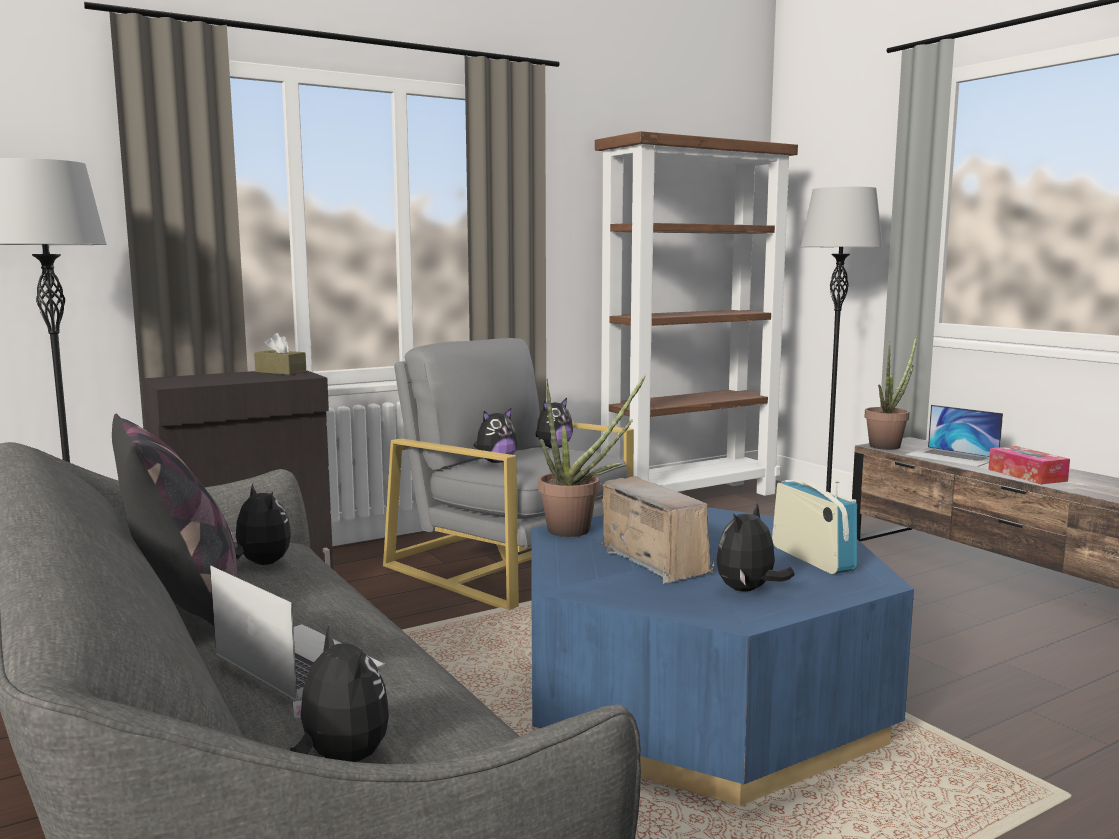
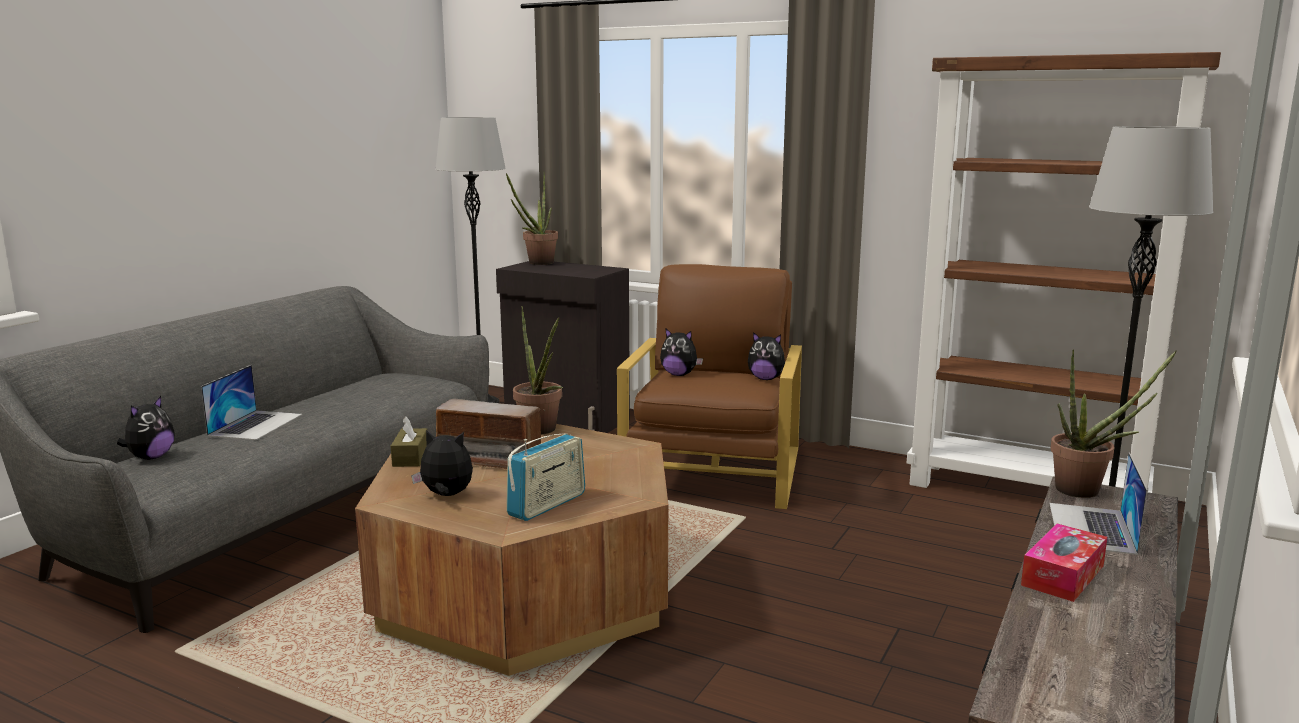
camera: 60 degrees right, 5 degrees up
(174, 379) = (537, 263): none -> potted plant
(185, 606) = (321, 391): pillow -> none
(261, 564) = (393, 385): plush toy -> none
(280, 372) = (600, 269): brown tissue box -> brown tissue box (410, 457)
(511, 565) = (713, 471): grey armchair -> brown armchair
(652, 560) = (490, 461): radio -> radio turned 75 degrees clockwise
(698, 701) = (525, 590): blue coffee table -> brown coffee table

